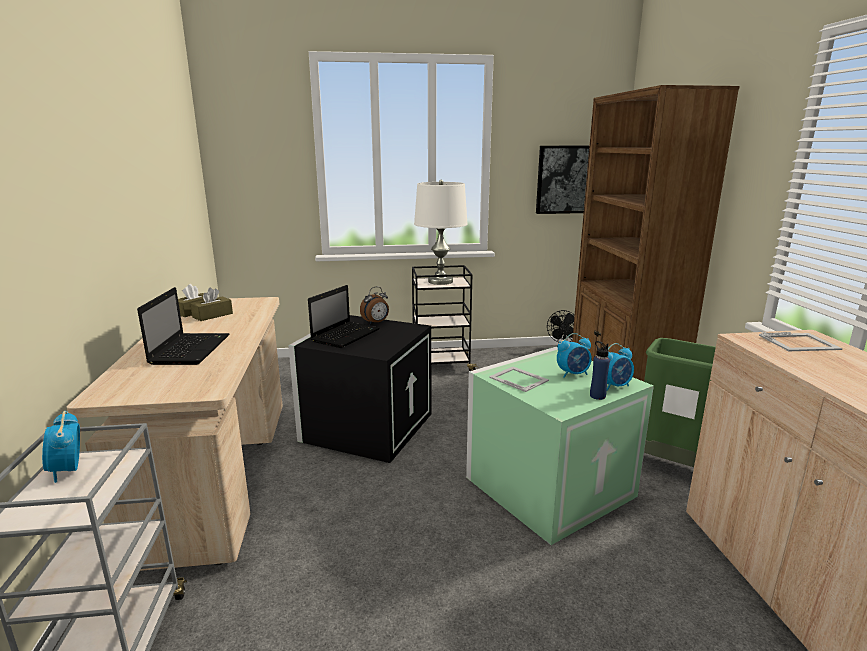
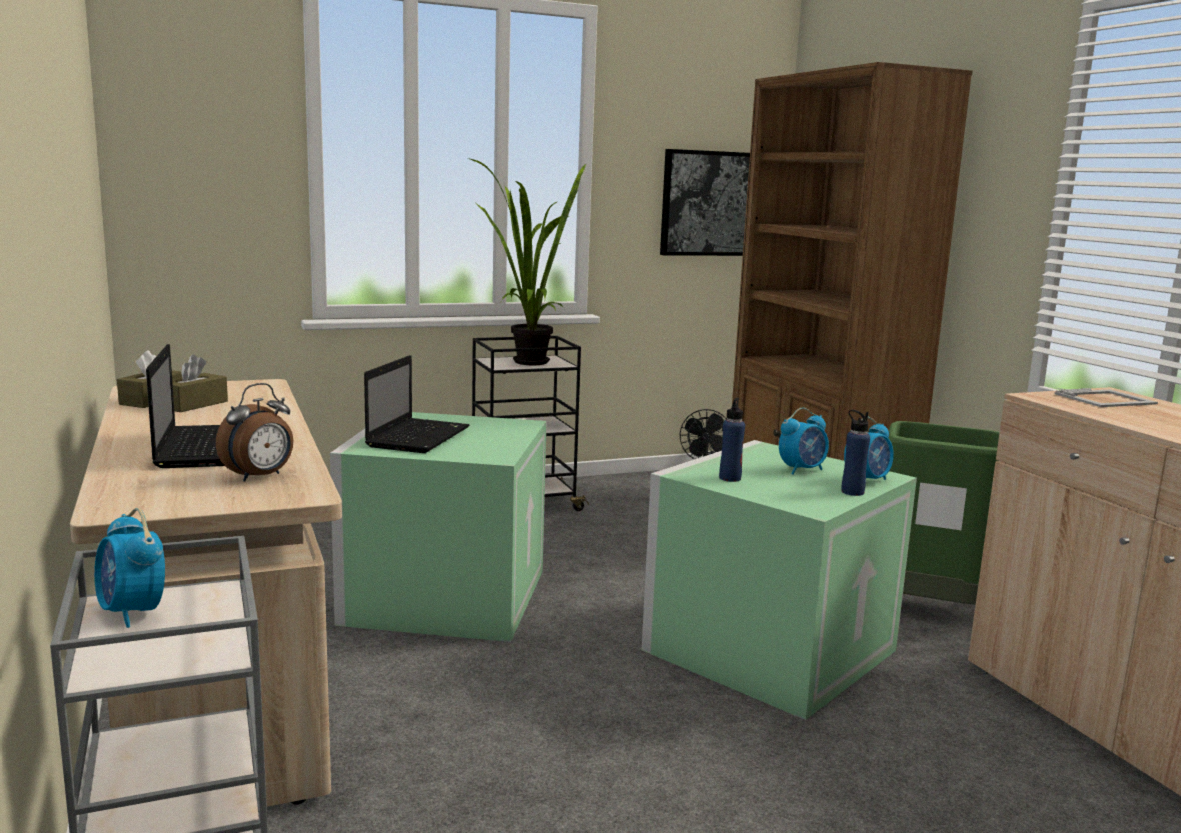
camera: 15 degrees left, 5 degrees down
(366, 426) = (444, 595): black storage box -> green storage box
(376, 323) = (454, 420): alarm clock -> alarm clock (260, 477)
(440, 281) = (524, 361): white table lamp -> potted plant
(518, 378) = (730, 478): picture frame -> blue bottle

